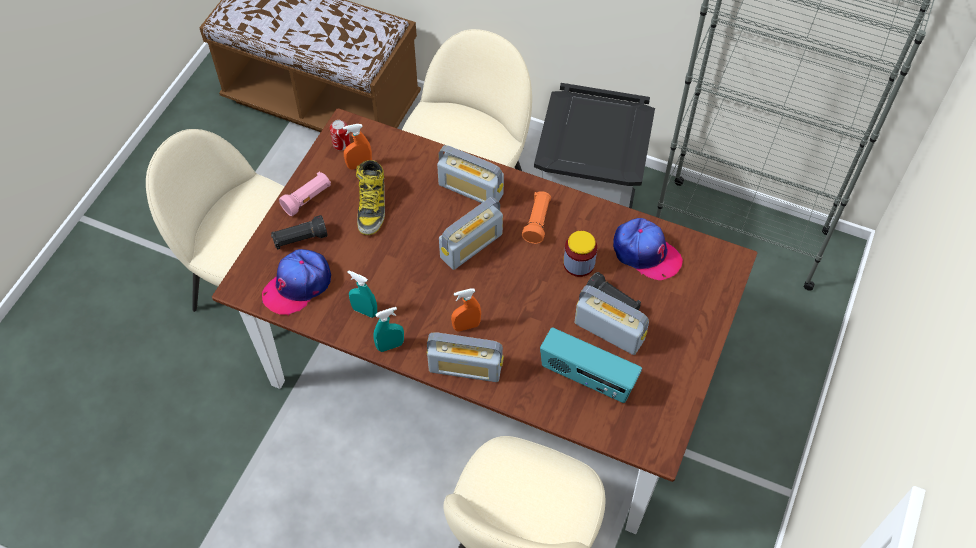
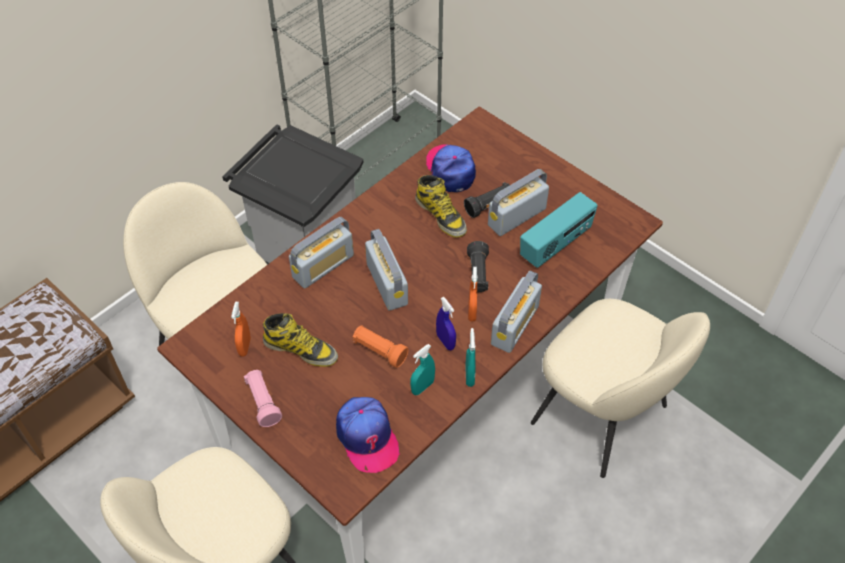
camera: 70 degrees left, 5 degrees down
(300, 239) = (310, 421): black flashlight -> black flashlight (478, 274)
(341, 144) = (208, 355): can -> none
(422, 314) = (445, 341): none -> blue spray bottle
(537, 222) = (384, 229): orange flashlight -> orange flashlight (379, 351)
(579, 264) = (441, 215): jar -> boot
(645, 253) = (450, 170): cap -> cap turned 75 degrees counterclockwise

